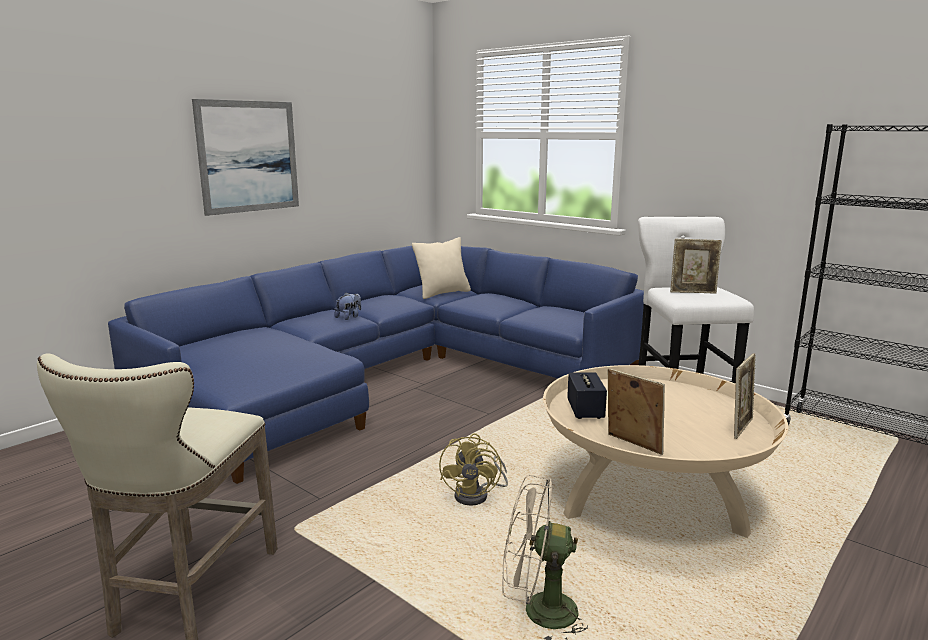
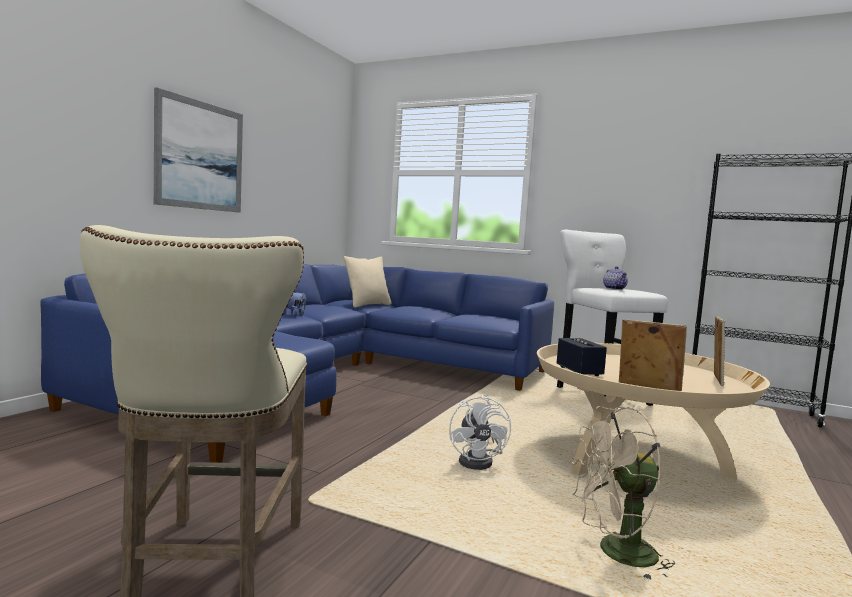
camera: 15 degrees left, 10 degrees down
(477, 495) = (480, 462): yellow fan -> white fan
(693, 292) = (615, 289): picture frame -> teapot

